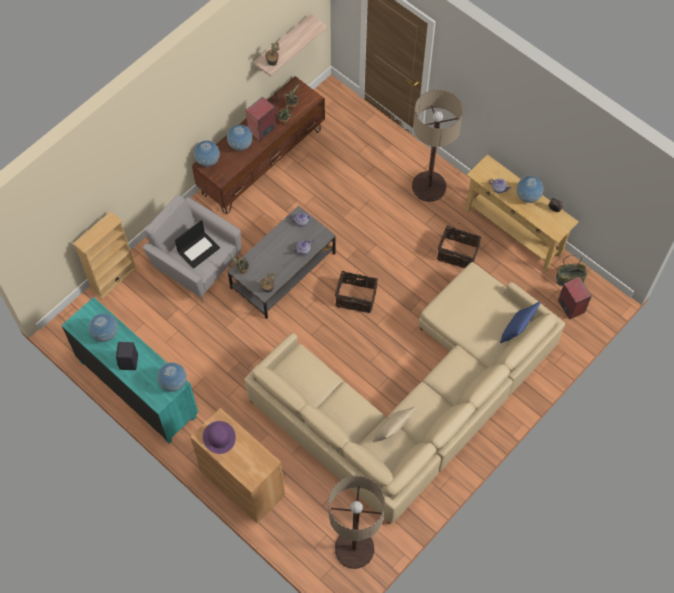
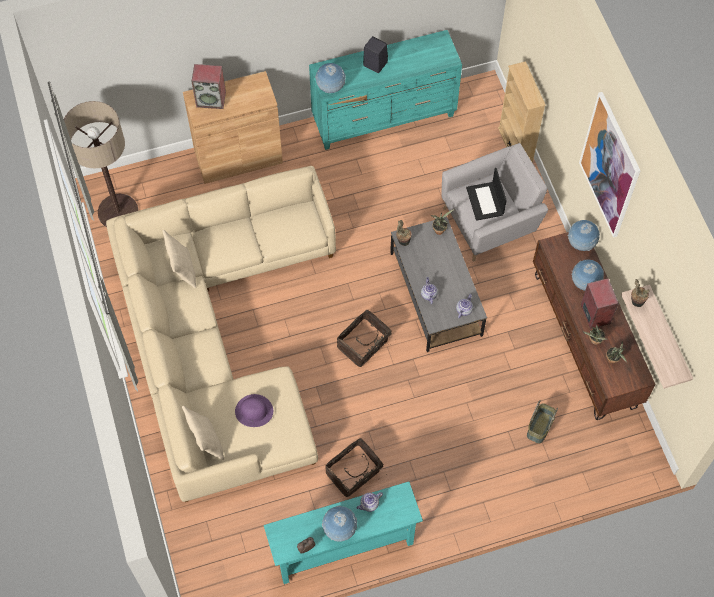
camera: 120 degrees right, 0 degrees up
(105, 334) = (415, 58): globe -> none
(182, 101) = (610, 165): none -> picture
(219, 437) = (249, 91): purple hat -> purple hat (254, 411)
(429, 186) = (455, 492): floor lamp -> none
(513, 231) = (344, 549): beige console table -> turquoise console table
(516, 330) = (206, 441): blue pillow -> beige pillow
(570, 278) = (250, 572): basket -> basket (540, 428)
(570, 306) = (217, 551): speaker -> speaker (211, 99)

